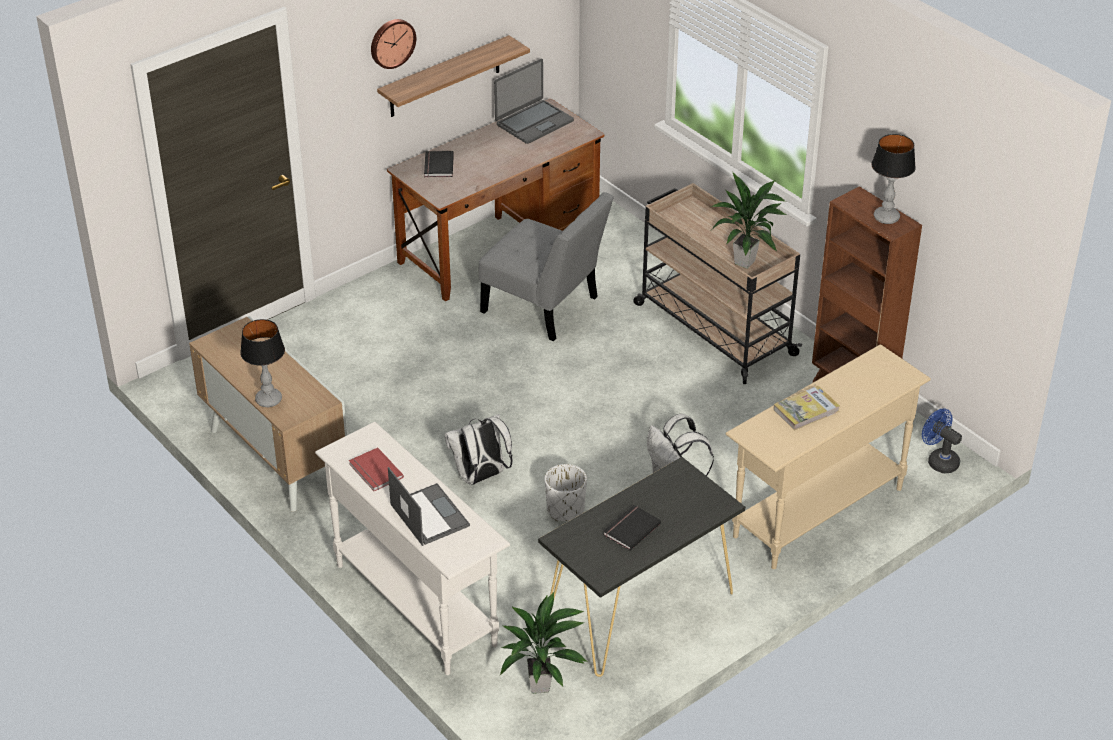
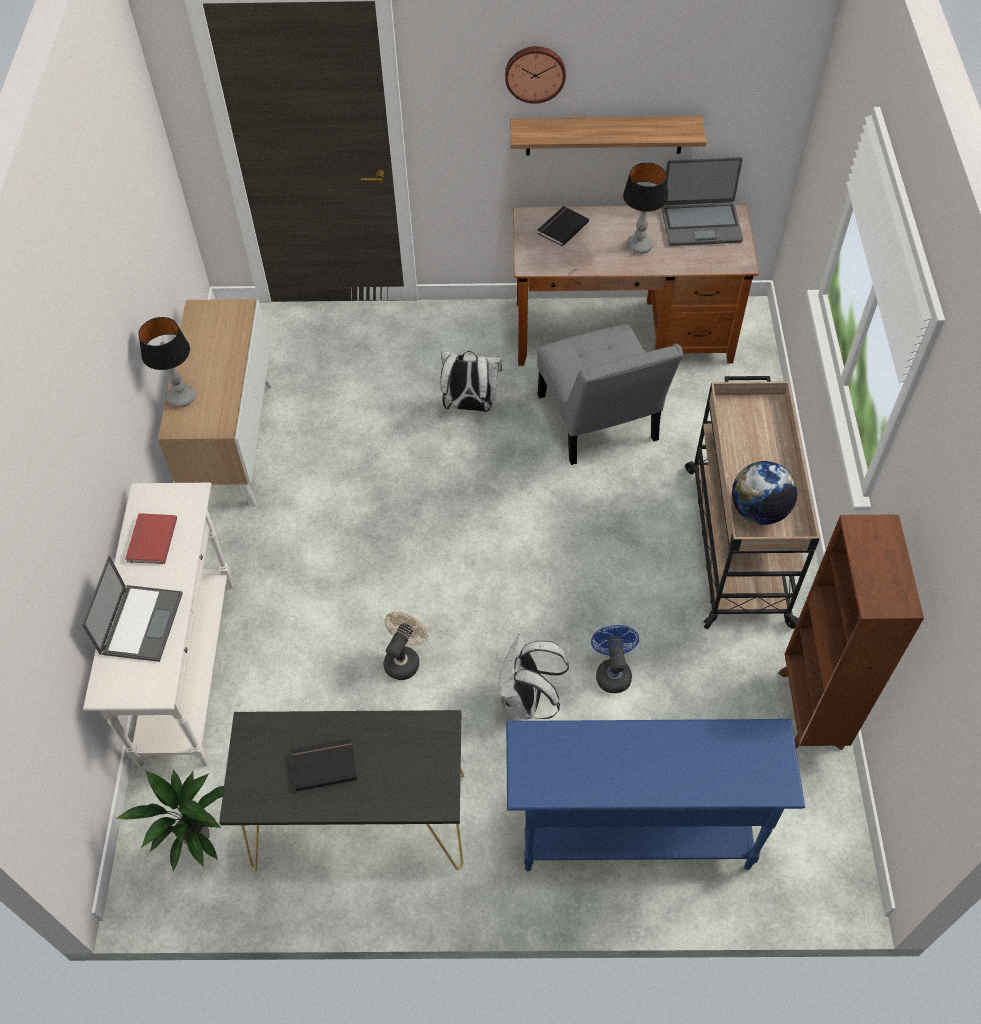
camera: 40 degrees right, 15 degrees up
(480, 477) = (368, 572): white backpack -> white backpack (470, 406)
(565, 510) = (404, 659): white planter -> beige fan
(745, 263) = (758, 510): potted plant -> globe
(806, 410) = (617, 752): book -> none
(817, 512) = (634, 833): beige console table -> blue console table
(886, 217) = (887, 579): table lamp -> table lamp (639, 245)
(939, 460) = (826, 862): blue fan -> blue fan (612, 671)

